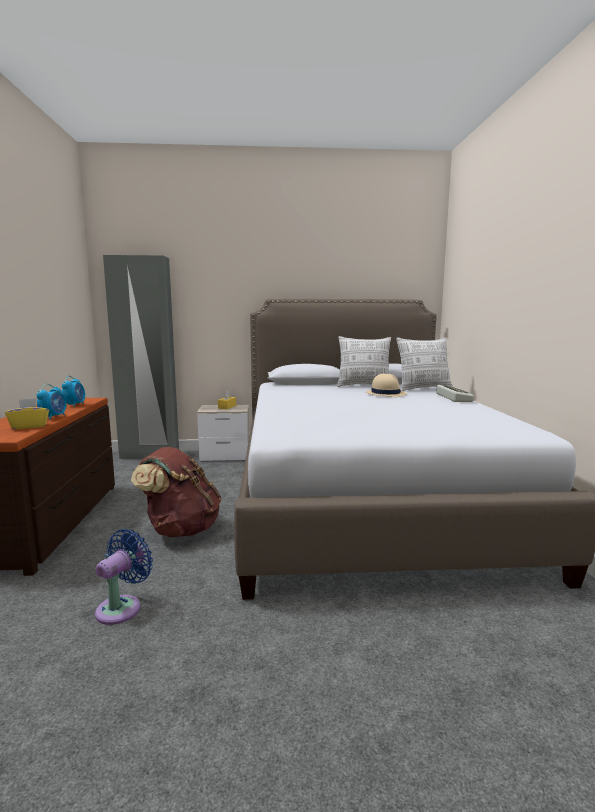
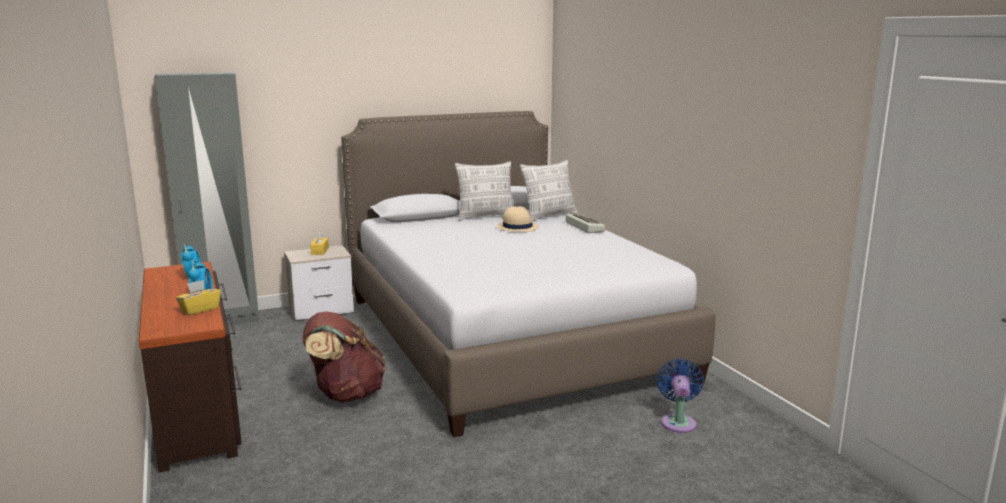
camera: 20 degrees left, 5 degrees up
(122, 607) = (354, 461): blue fan -> blue fan (678, 422)

